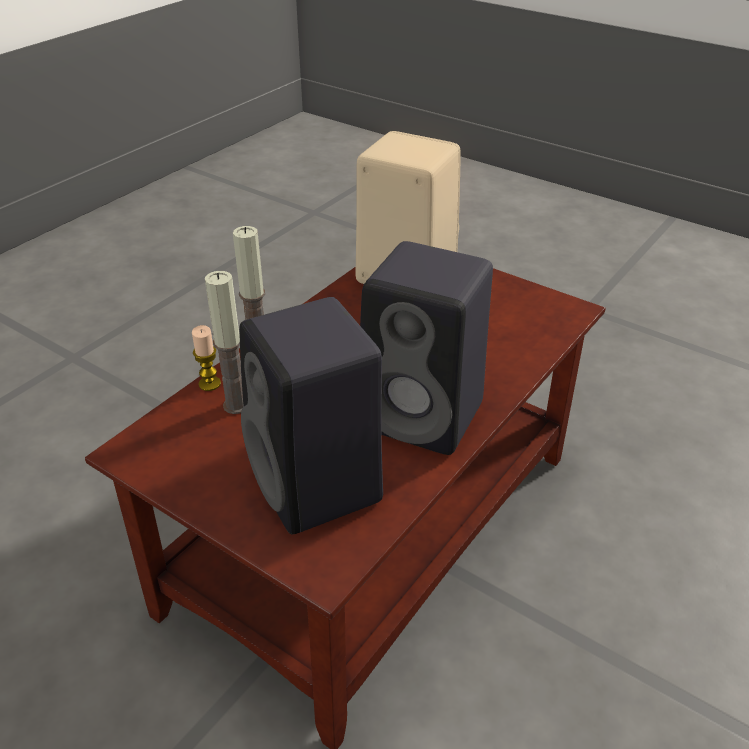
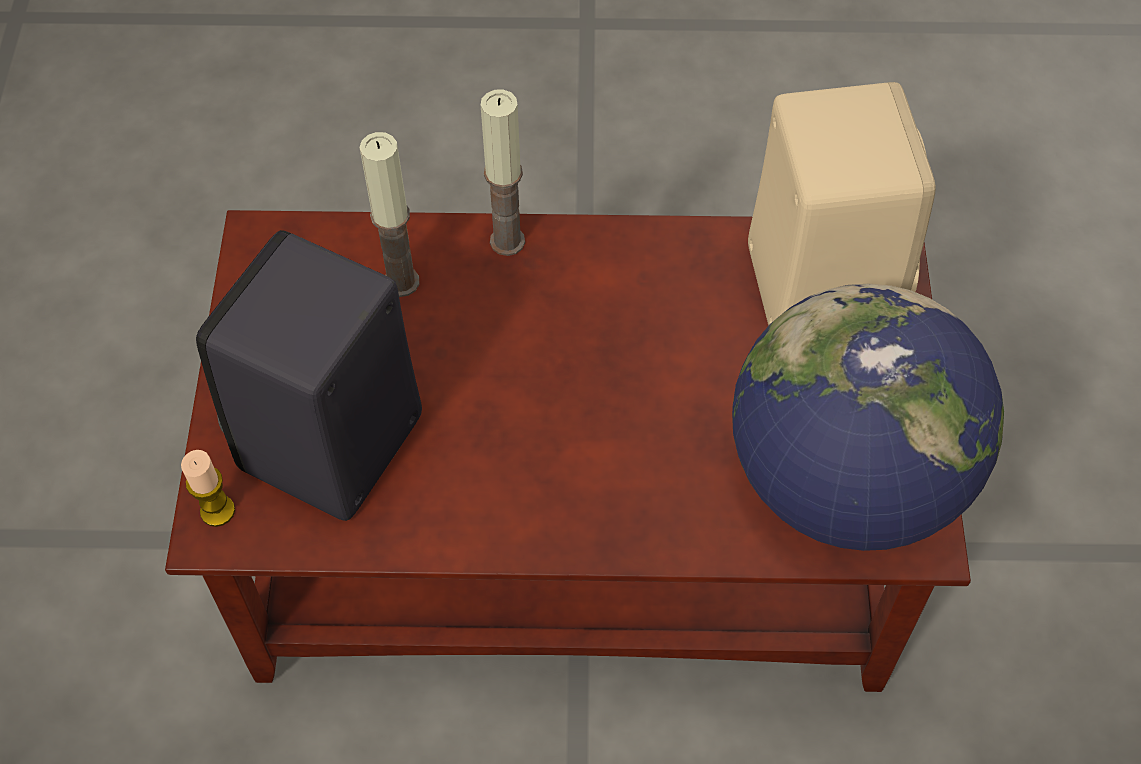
camera: 55 degrees right, 20 degrees up
(209, 384) = (418, 232): candle -> candle (217, 511)
(425, 416) = (530, 483): black speaker -> none
(520, 315) = (844, 479): none -> globe

